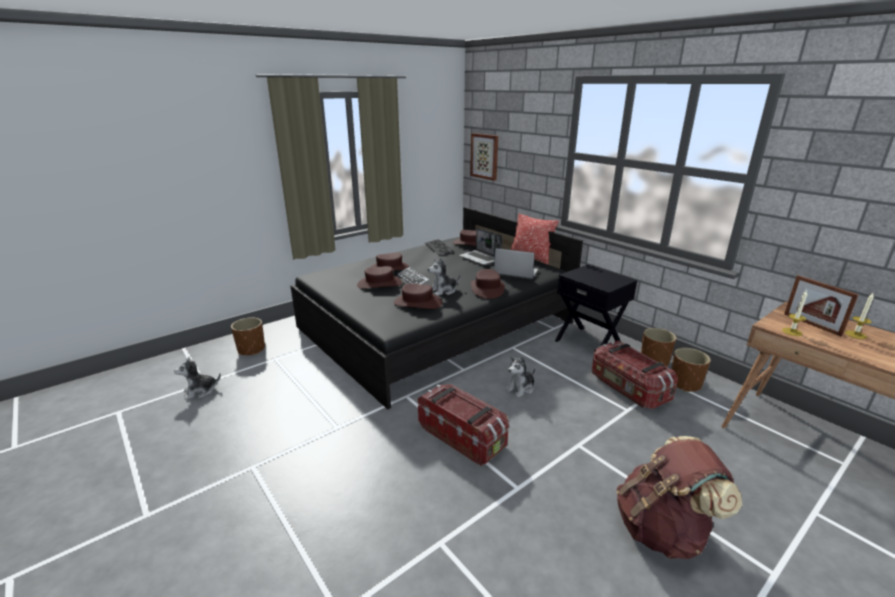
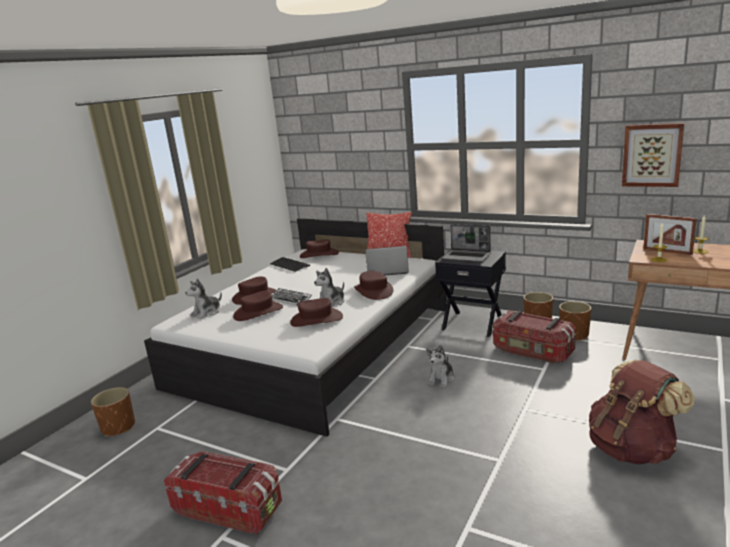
camera: 20 degrees left, 5 degrees down
(200, 391) = (90, 488): plush toy -> plush toy (207, 313)
(435, 325) = (315, 346): black bed -> white bed
(462, 436) = (419, 436): storage box -> storage box (229, 508)
(480, 258) = (341, 266): laptop -> laptop (467, 256)
(485, 156) = (310, 162): picture -> picture (652, 155)

